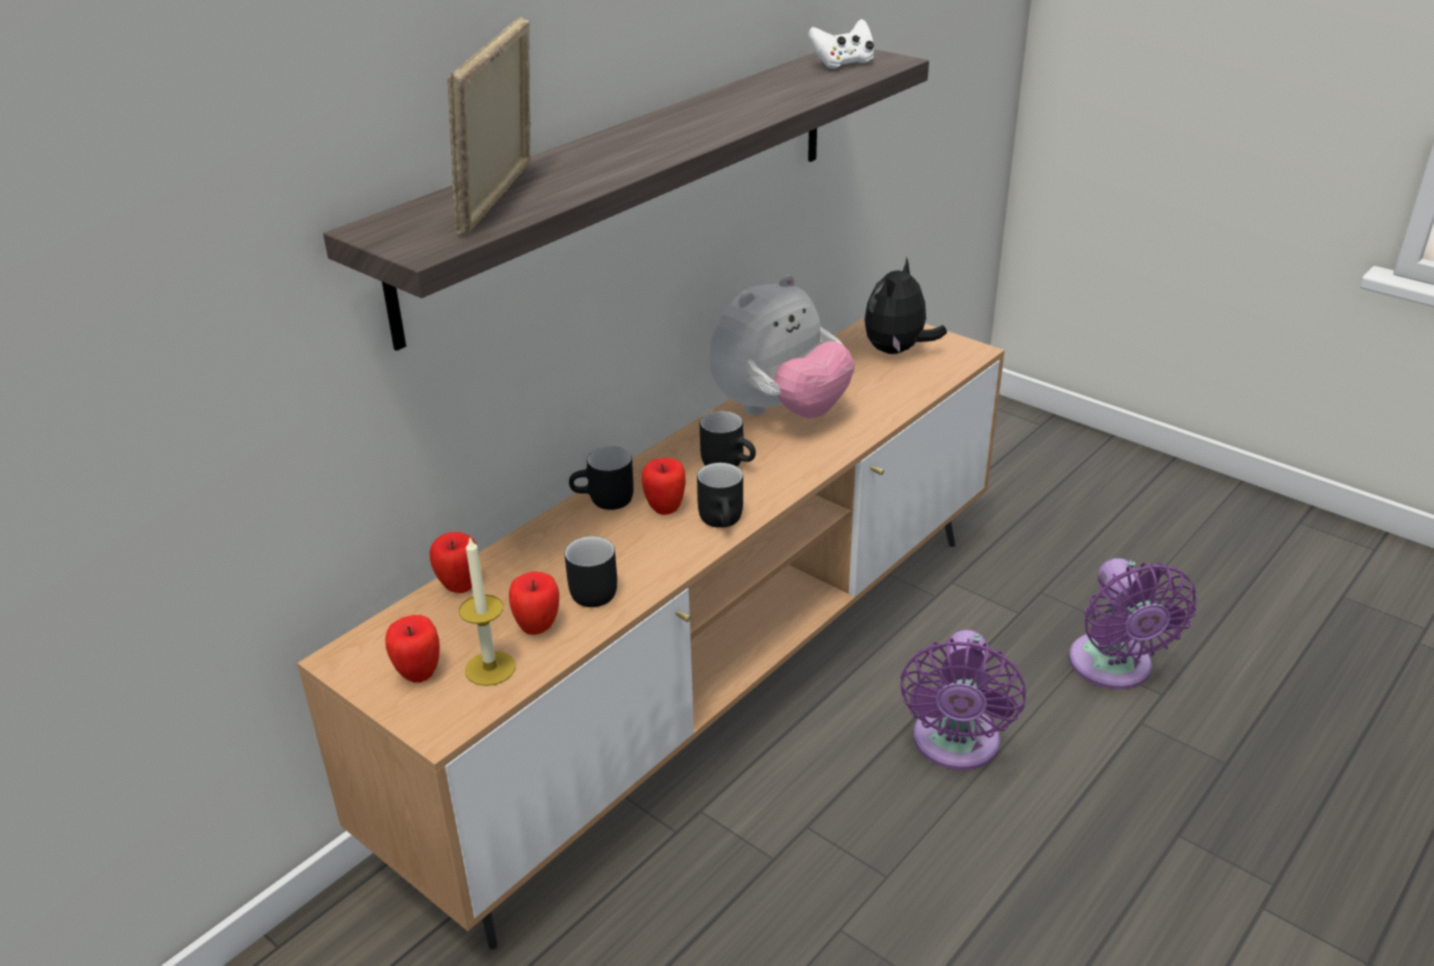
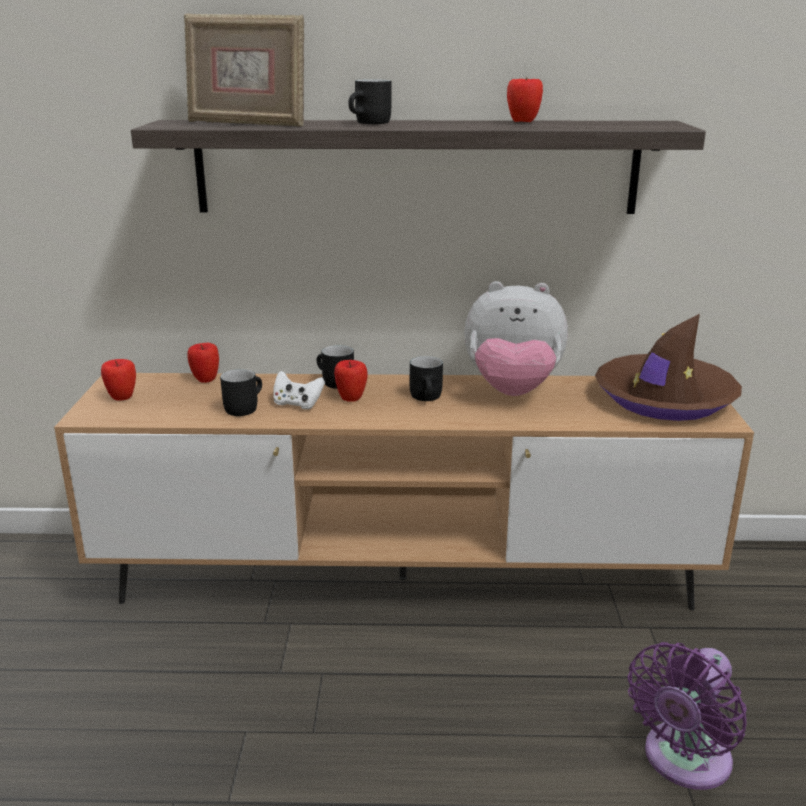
camera: 50 degrees right, 10 degrees down
(490, 668) = (144, 410): candle -> none
(501, 199) = (247, 124): picture frame -> picture frame turned 135 degrees counterclockwise
(537, 628) = (192, 408): apple -> apple (523, 122)
(725, 520) = (364, 417): black mug -> black mug (371, 123)
(843, 63) = (633, 124): white game controller -> white game controller (297, 404)
(897, 351) = (664, 399): plush toy -> brown hat
(954, 746) = (477, 708): purple fan -> none

